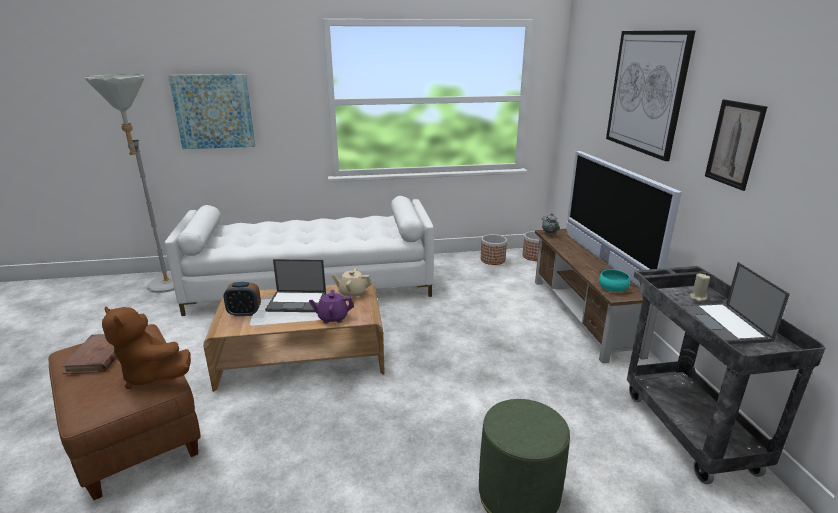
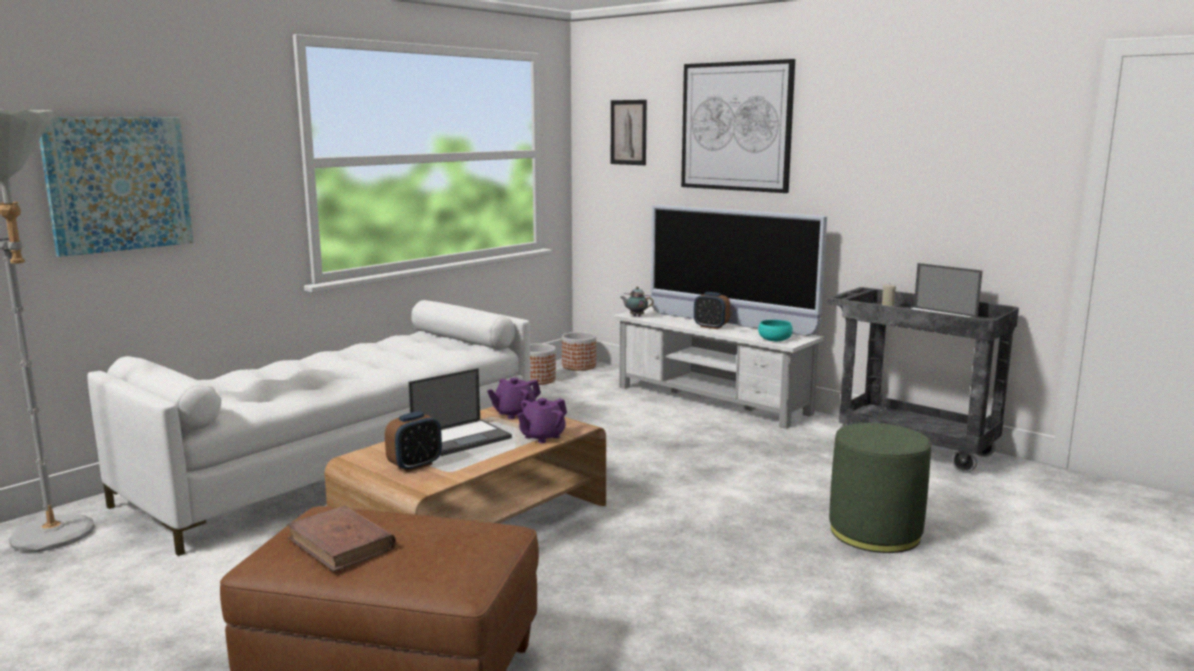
camera: 40 degrees left, 10 degrees down
(152, 375) = (468, 529): brown plush toy -> none
(352, 293) = (514, 413): beige teapot -> purple teapot
(582, 315) = (711, 400): brown tv stand -> white tv stand
(585, 260) = (711, 327): none -> alarm clock
(734, 144) = (871, 160): picture -> picture (628, 132)

